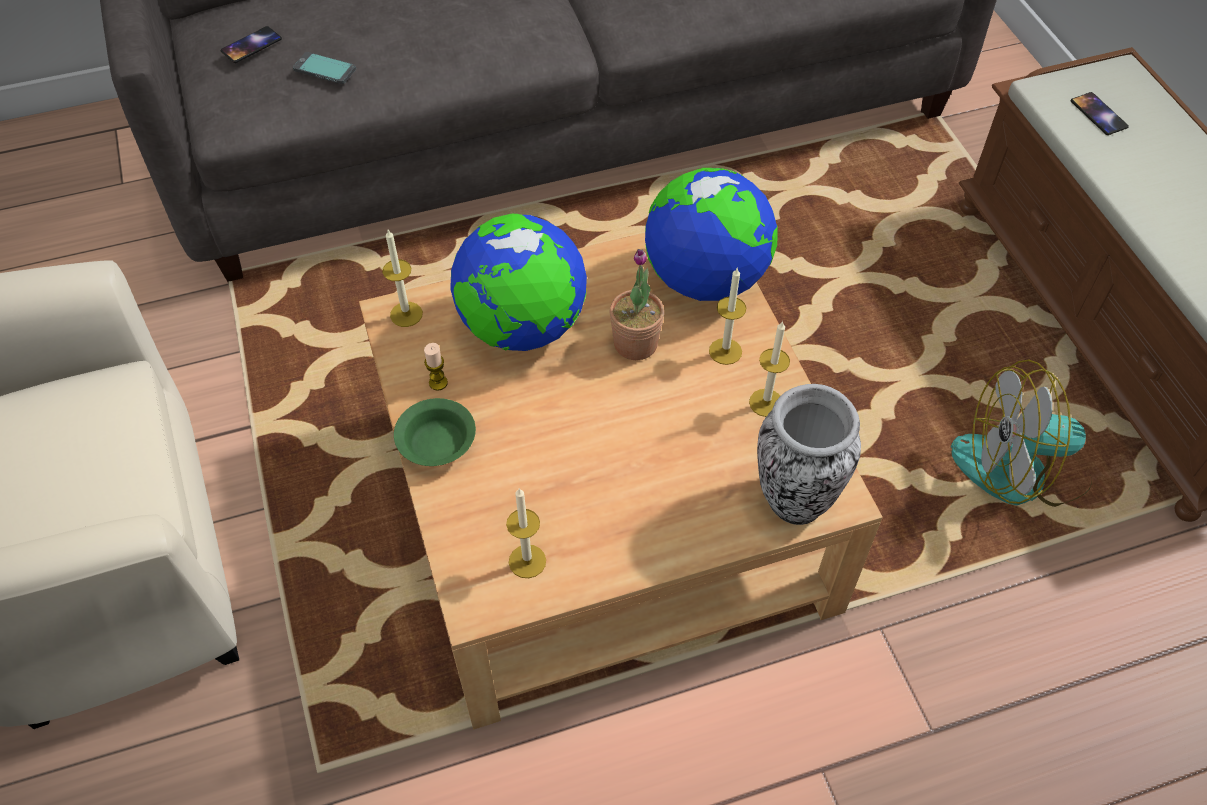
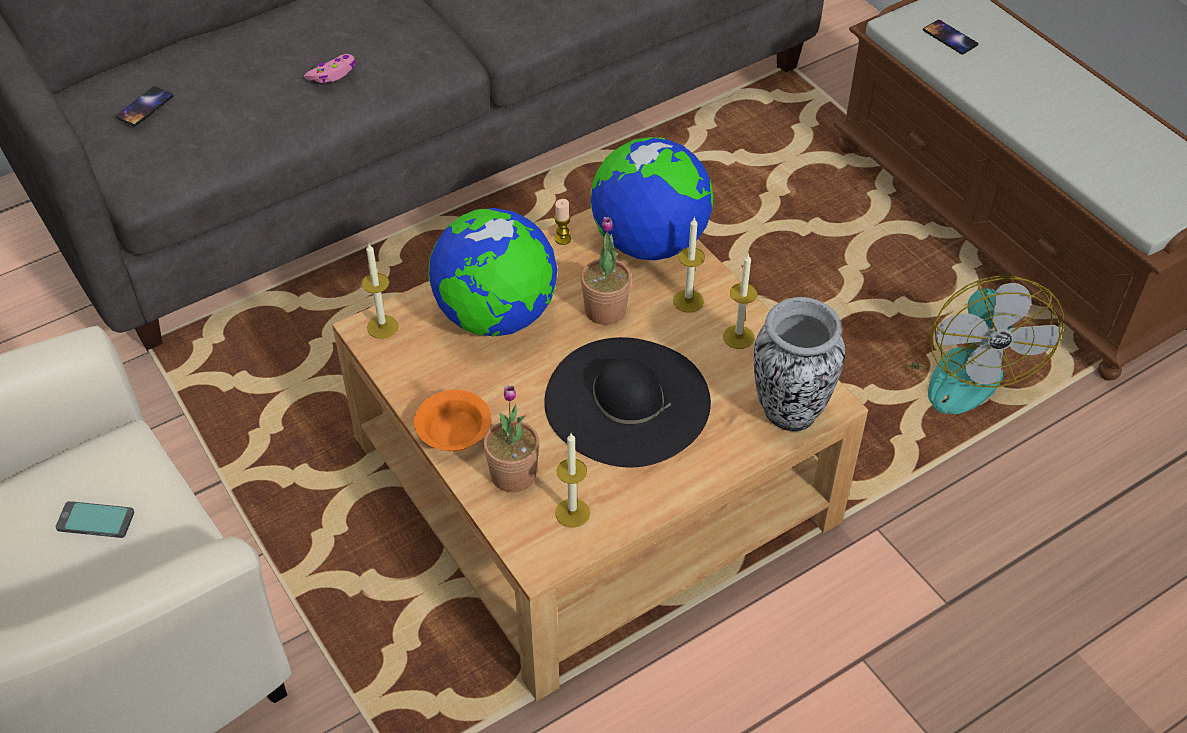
camera: 15 degrees left, 5 degrees down
(324, 69) = (228, 117): phone -> phone (95, 521)
(435, 444) = (452, 433): green bowl -> orange bowl
(438, 43) = (333, 74): none -> pink game controller
(438, 383) = (435, 380): candle -> candle (562, 239)
(481, 504) = (513, 474): none -> potted plant
(625, 449) = (627, 401): none -> black hat
(1020, 470) = (959, 367): fan -> fan turned 75 degrees counterclockwise

